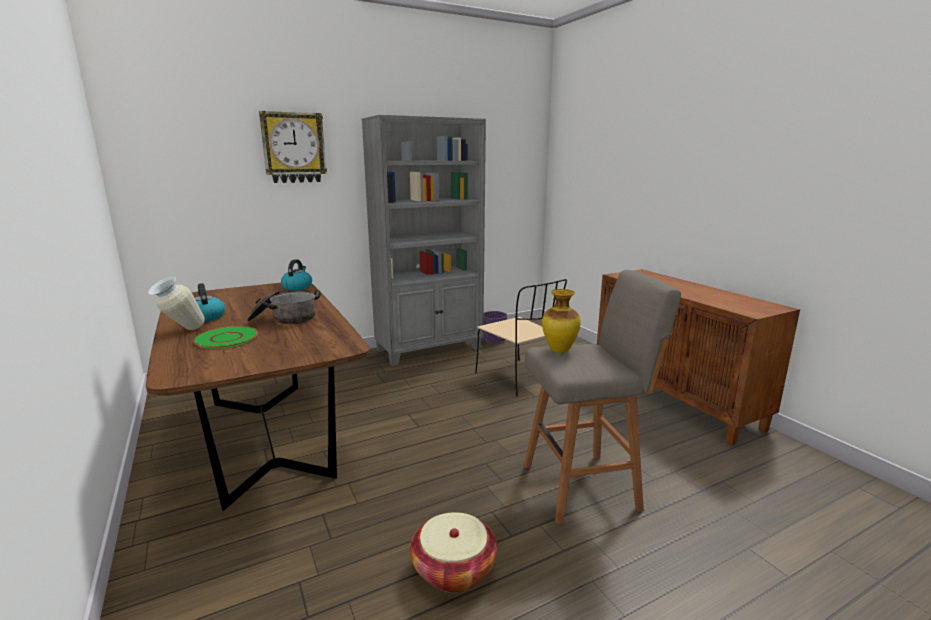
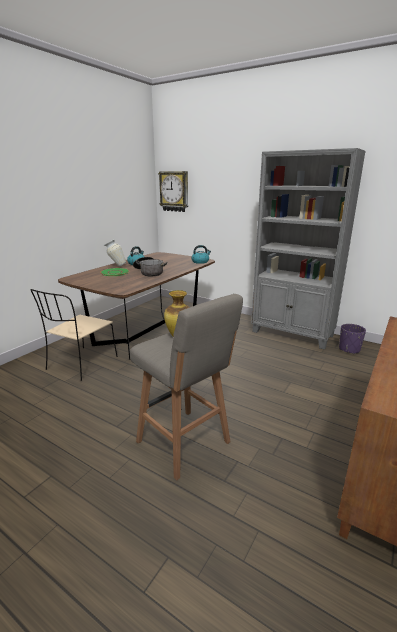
camera: 60 degrees right, 5 degrees up
(294, 148) = (235, 176): wall clock -> wall clock (174, 191)
(453, 569) = (82, 415): basket -> none
(519, 378) = (302, 377): beige chair -> beige chair (81, 364)

